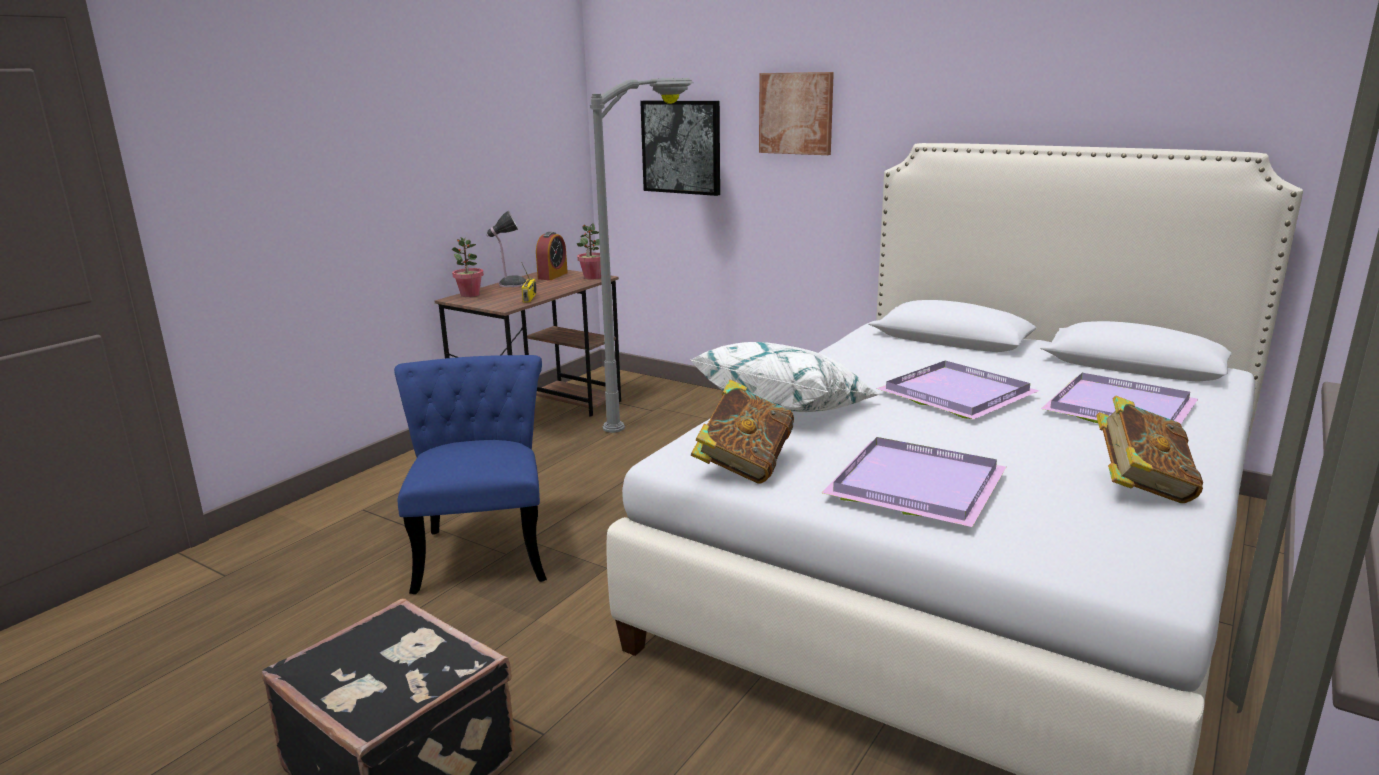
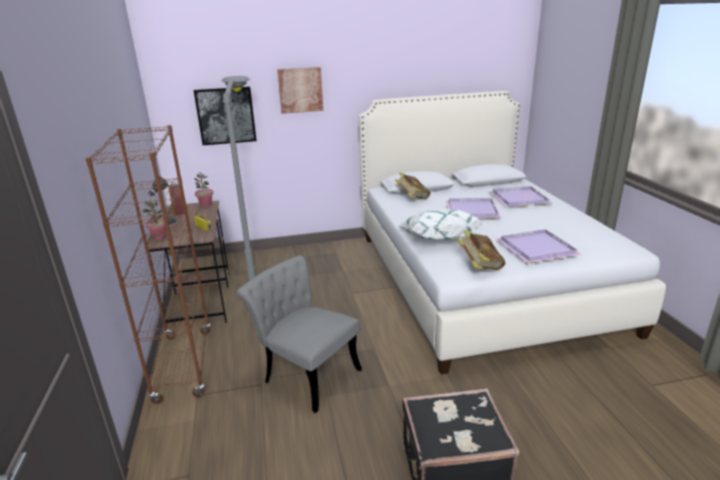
camera: 45 degrees left, 5 degrees up
(406, 474) = (184, 365): none -> brown bookcase
(483, 549) = (306, 373): blue chair -> grey chair
(1141, 487) = (576, 223): book -> book (412, 198)

